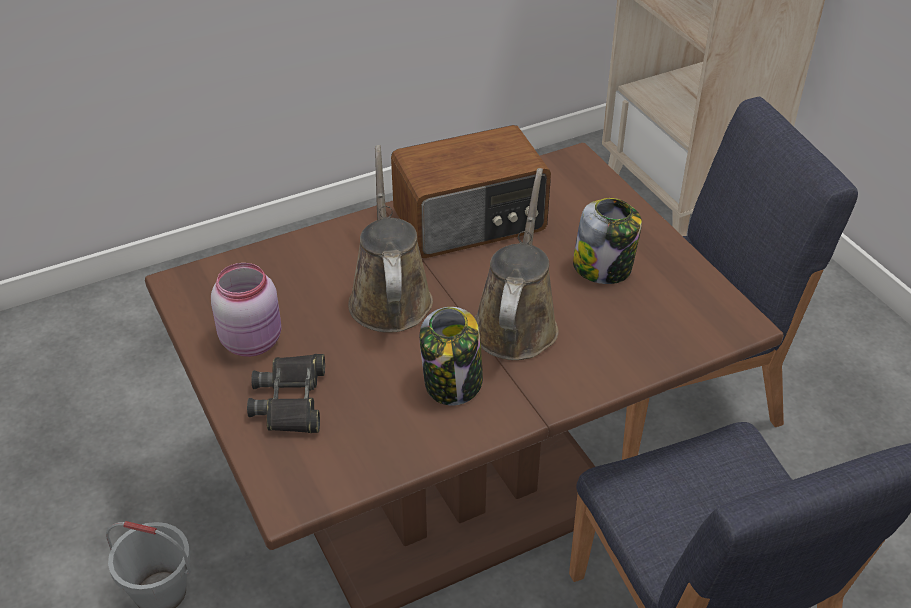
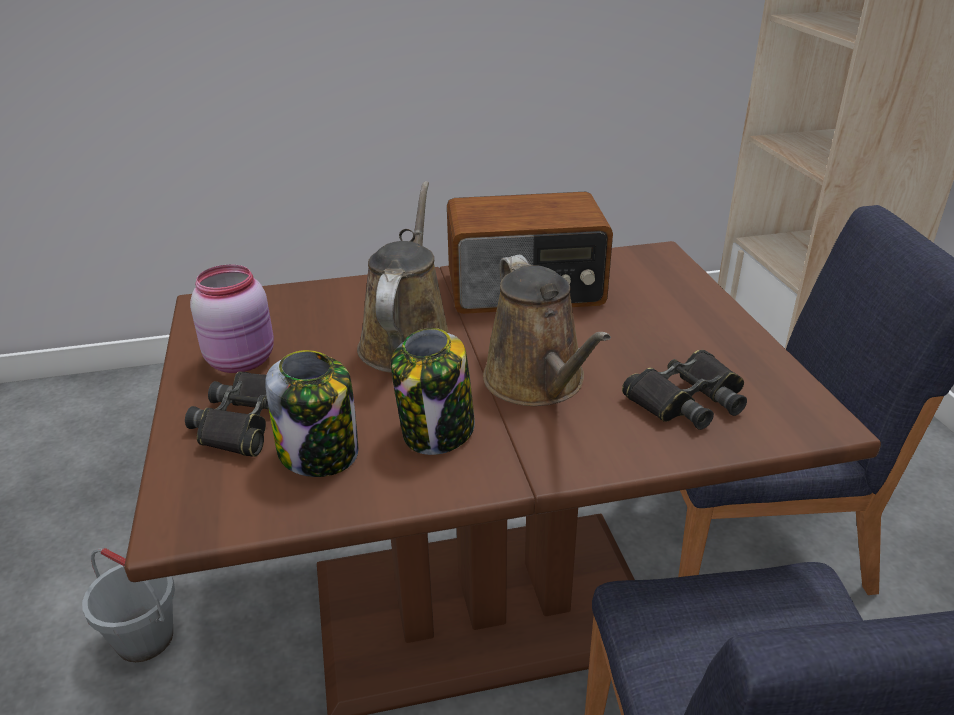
camera: 15 degrees right, 10 degrees down
(516, 322) = (538, 383): brown watering can -> brown watering can turned 135 degrees clockwise
(603, 267) = (661, 345): jar -> jar (320, 453)
(637, 319) = (687, 400): none -> black binoculars

